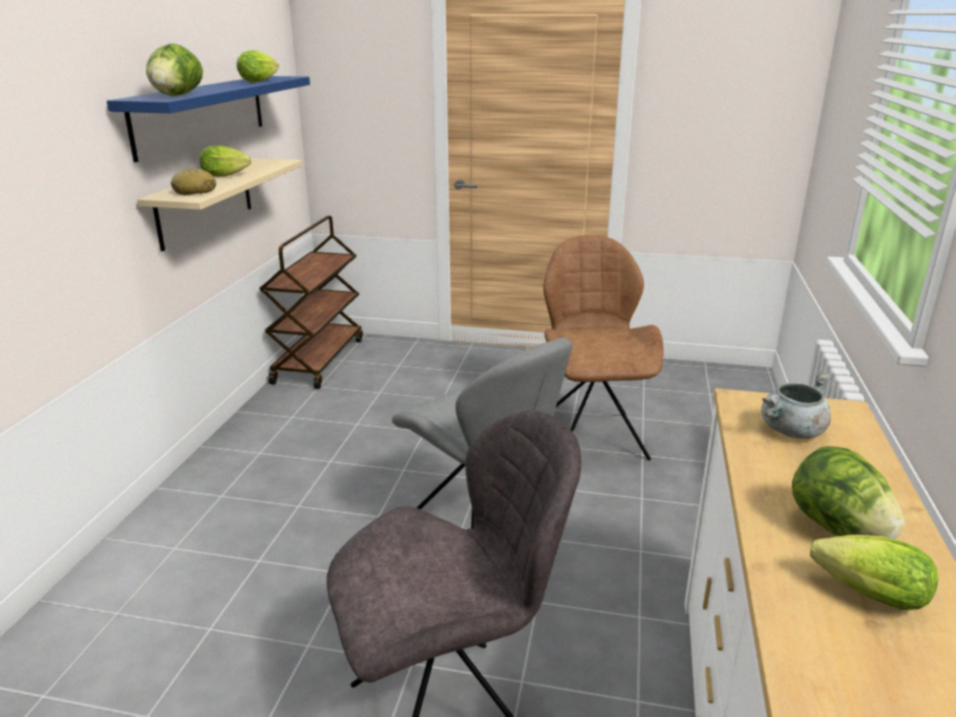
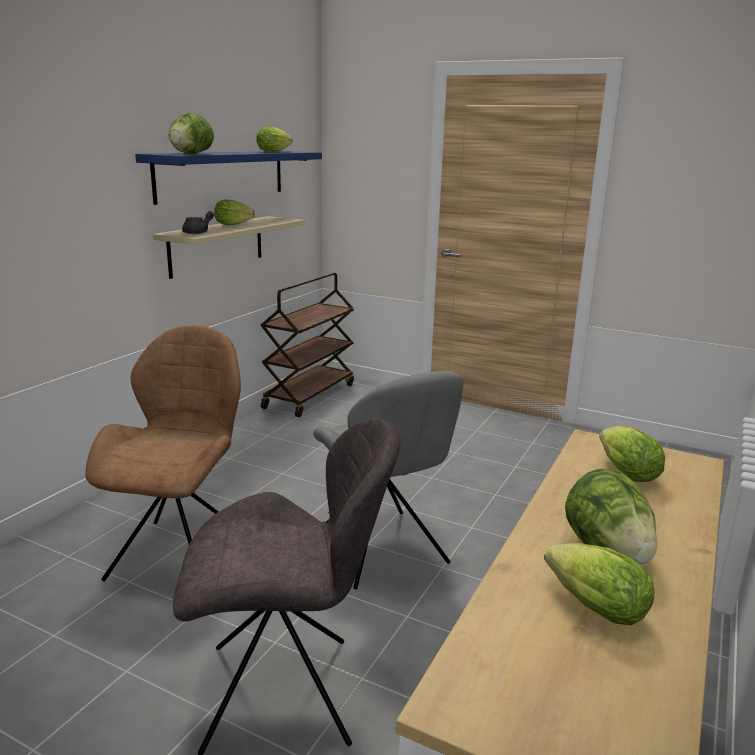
camera: 15 degrees right, 5 degrees down
(195, 192) = (199, 232): bread -> grey teapot
(591, 436) = (523, 489): brown chair -> brown chair (181, 553)
(791, 431) = (623, 471): grey cooking pot -> lettuce

